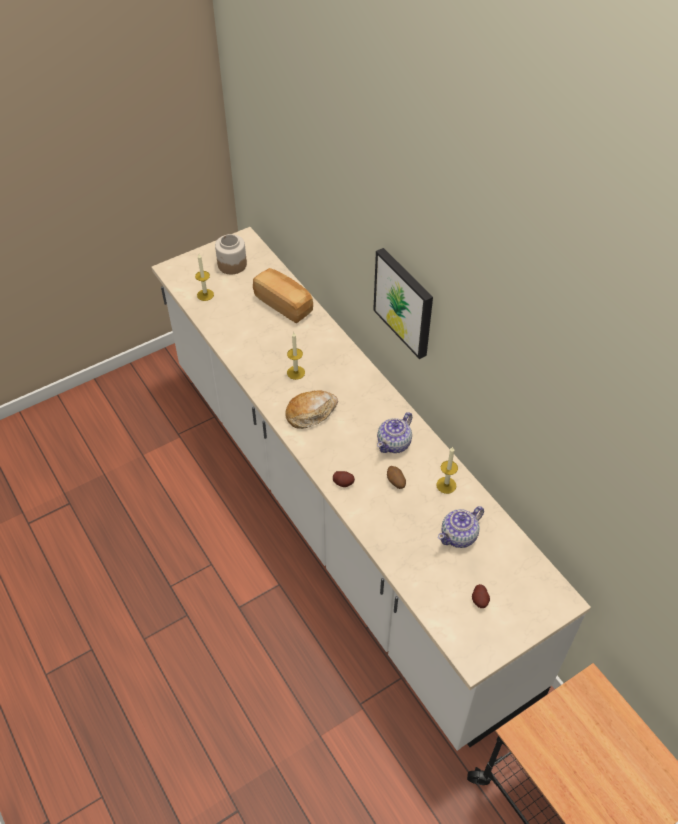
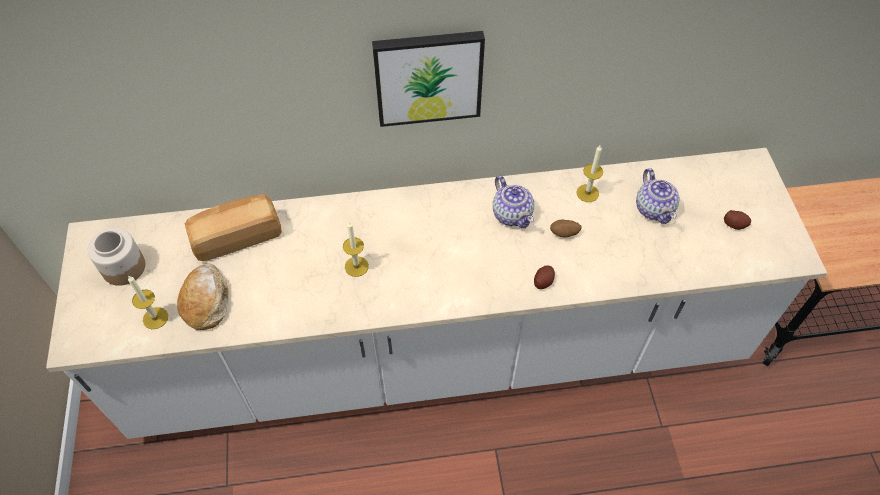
camera: 65 degrees left, 5 degrees up
(311, 413) = (427, 274): bread -> bread (206, 301)

